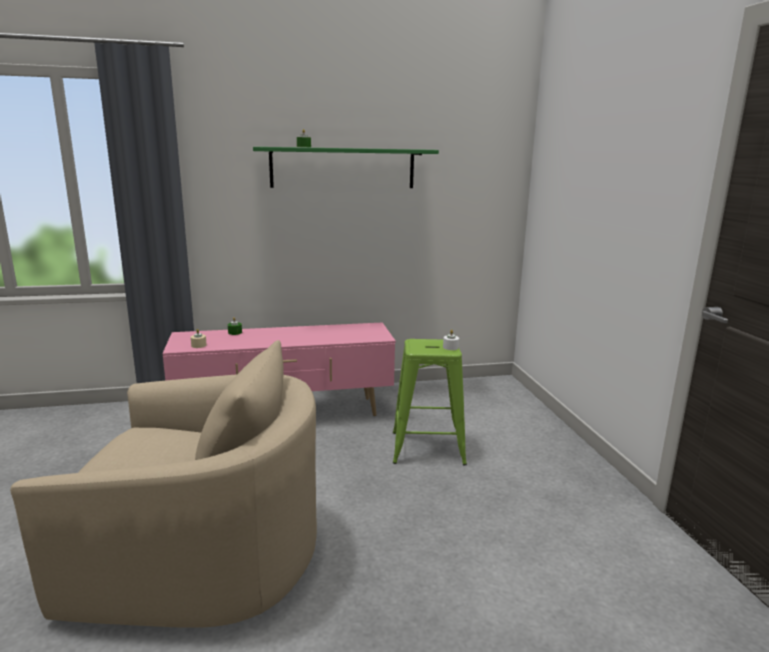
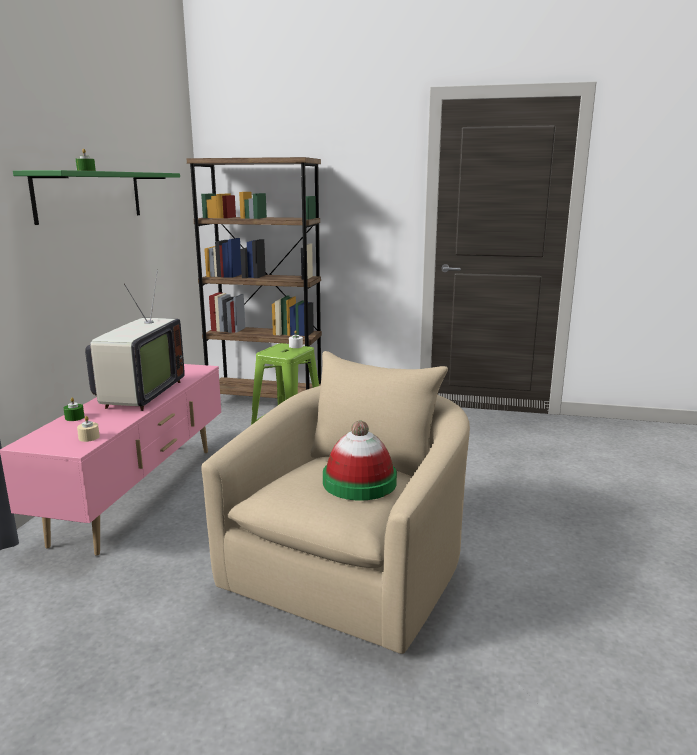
camera: 65 degrees left, 0 degrees up
(155, 463) = (359, 482): none -> hat
(295, 336) = (139, 395): none -> television
(514, 407) = (265, 402): none -> brown bookcase

